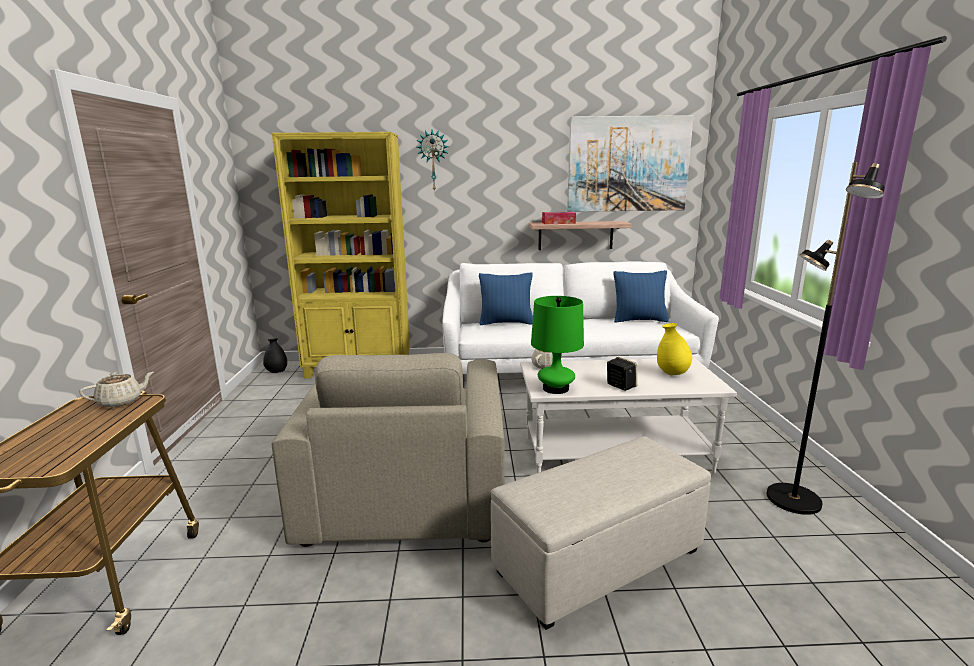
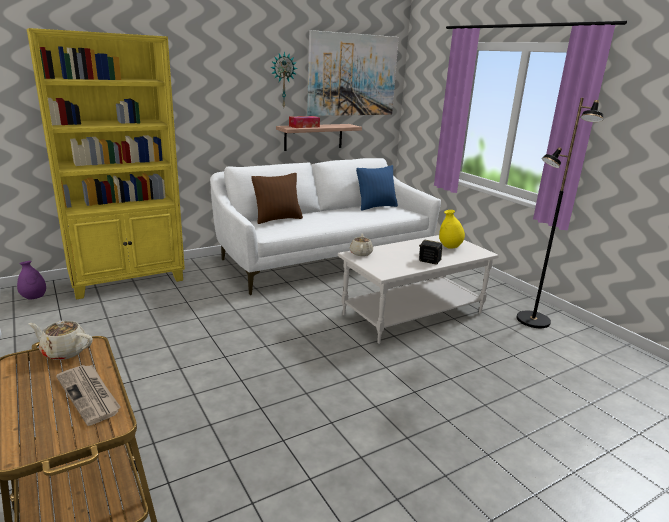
camera: 30 degrees left, 5 degrees up
(82, 439) = (90, 395): none -> newspaper
(121, 401) = (64, 351): beige teapot -> beige teapot turned 105 degrees counterclockwise
(277, 372) = (34, 298): black vase -> purple vase
(407, 487) = (288, 374): beige armchair -> none
(433, 161) = (188, 65): wall clock -> wall clock (283, 80)
(506, 323) = (277, 219): blue pillow -> brown pillow
(555, 388) = (390, 270): green table lamp -> none
(597, 562) = (466, 388): beige ottoman -> none

